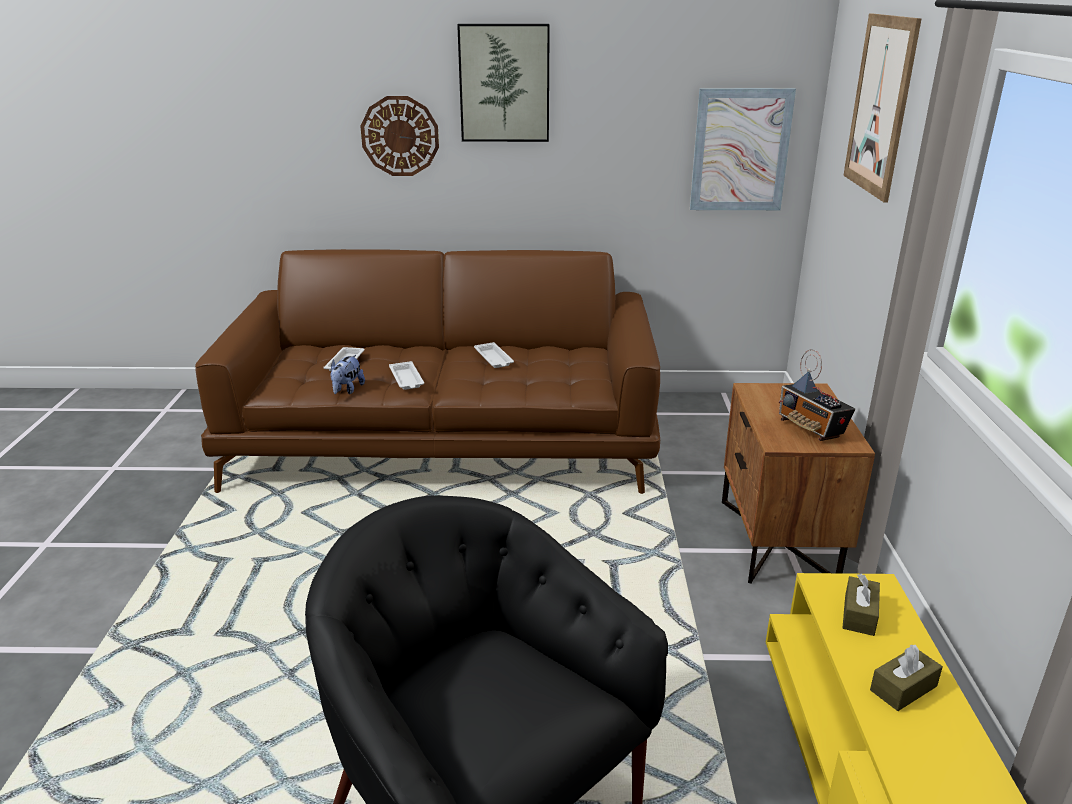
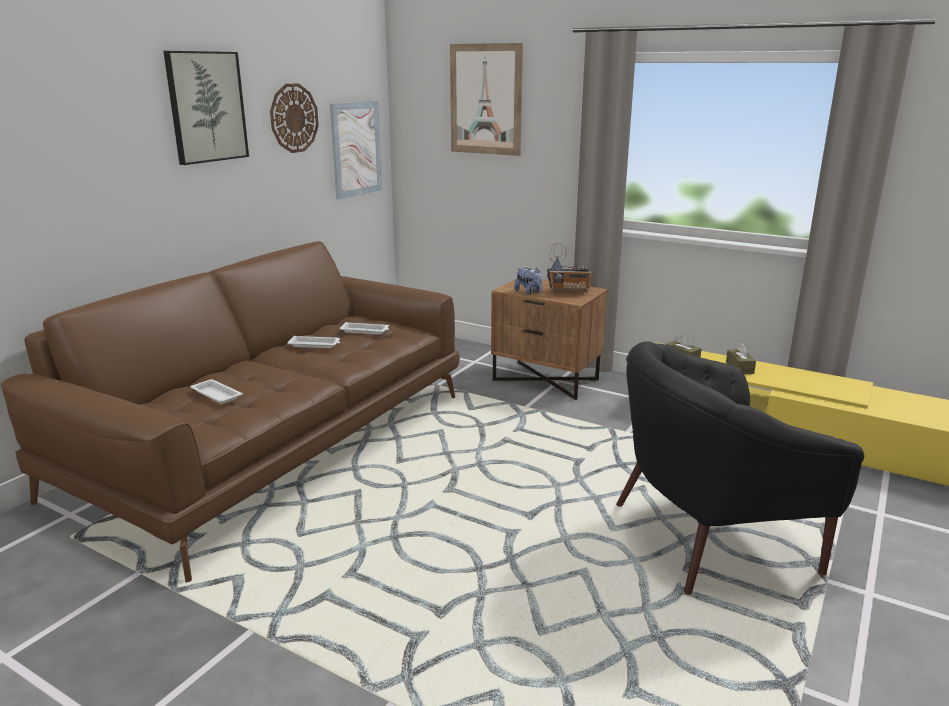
camera: 60 degrees left, 5 degrees down
(347, 390) = (271, 406): plush toy -> plush toy (529, 292)
(400, 136) = (123, 167): wall clock -> wall clock (294, 118)
(406, 379) = (296, 379): white tray -> white tray (365, 331)

